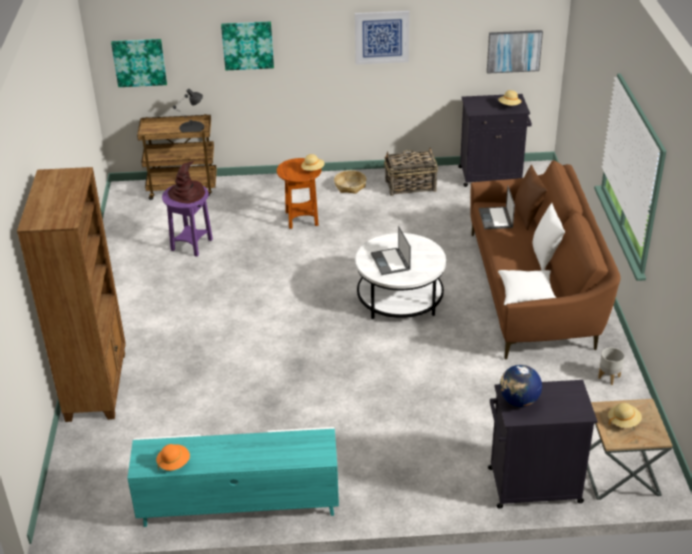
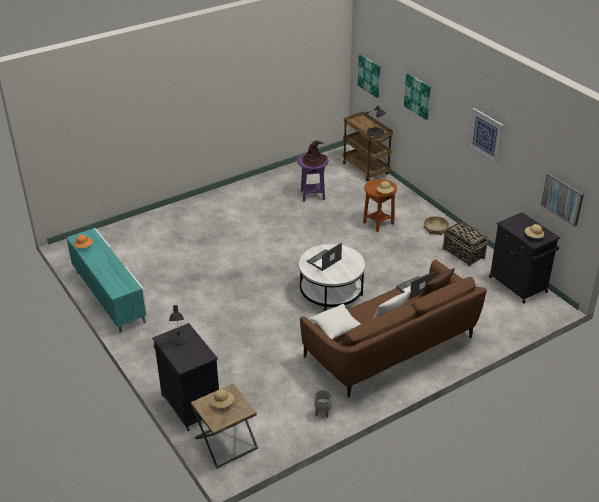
camera: 60 degrees right, 0 degrees up
(97, 386) = (167, 216): brown bookcase -> none
(519, 401) = (178, 336): globe -> black table lamp

